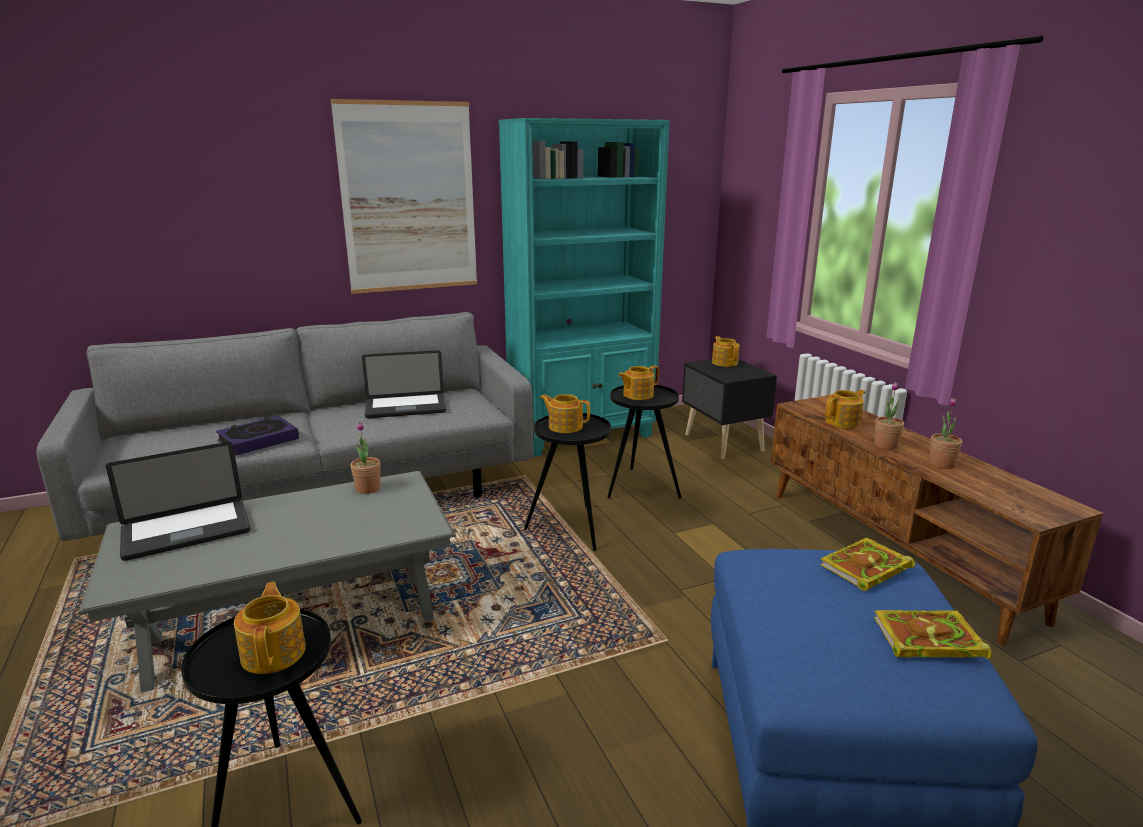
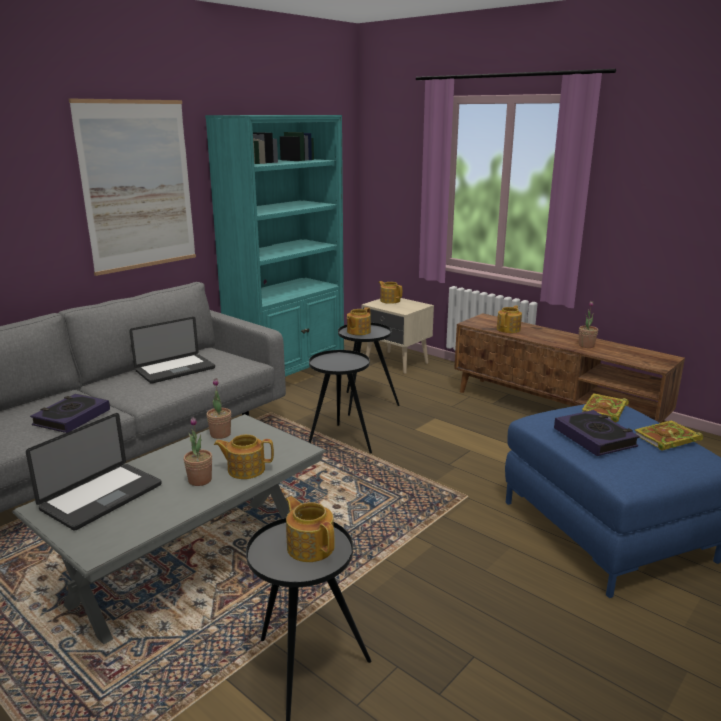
camera: 25 degrees left, 0 degrees up
(565, 426) = (332, 361): teapot -> teapot (245, 469)
(723, 443) = (396, 363): black nightstand -> beige nightstand
(804, 606) = (594, 437): none -> book
(885, 445) = (546, 339): potted plant -> potted plant (200, 480)

